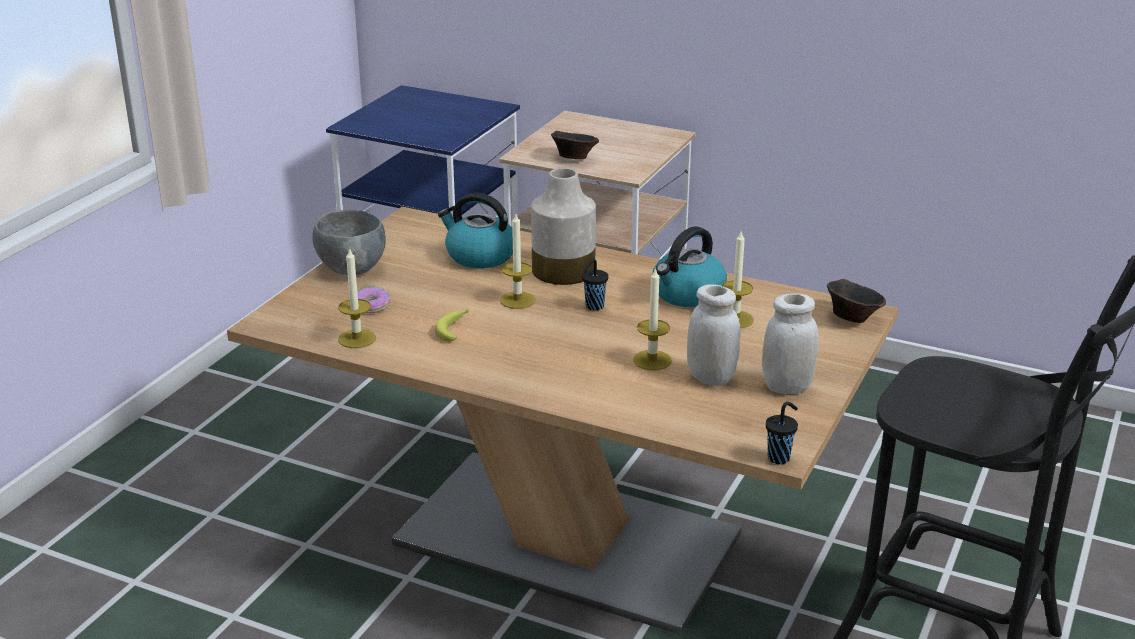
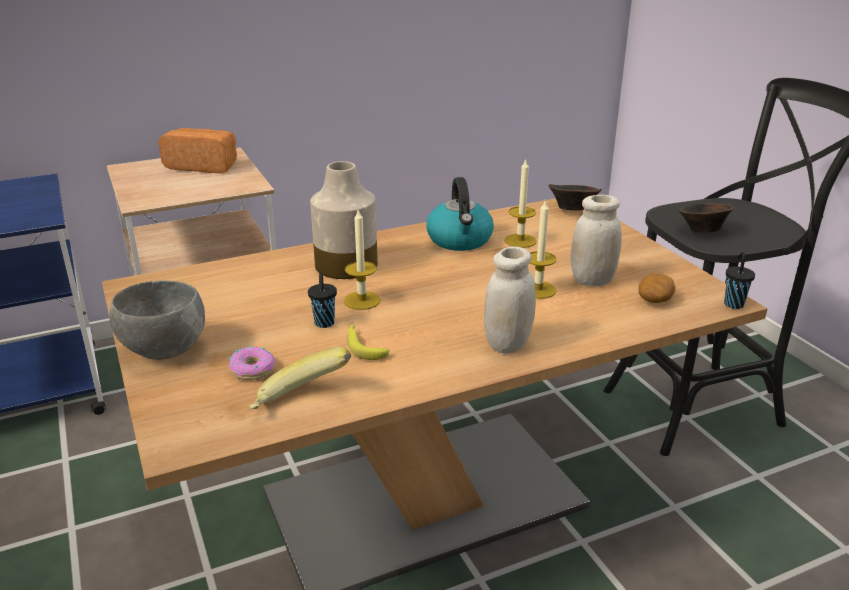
camera: 50 degrees left, 0 degrees up
(357, 338) = (300, 403): candle -> banana
(479, 256) = (260, 285): kettle -> none
(574, 158) = (187, 191): brown bowl -> brown bowl (701, 231)
(593, 307) = (423, 277): black cup -> black cup (324, 324)
(630, 139) = (203, 166): none -> bread
(722, 417) = (654, 300): none -> potato
(787, 387) = (637, 263): white jar -> white jar (508, 344)

